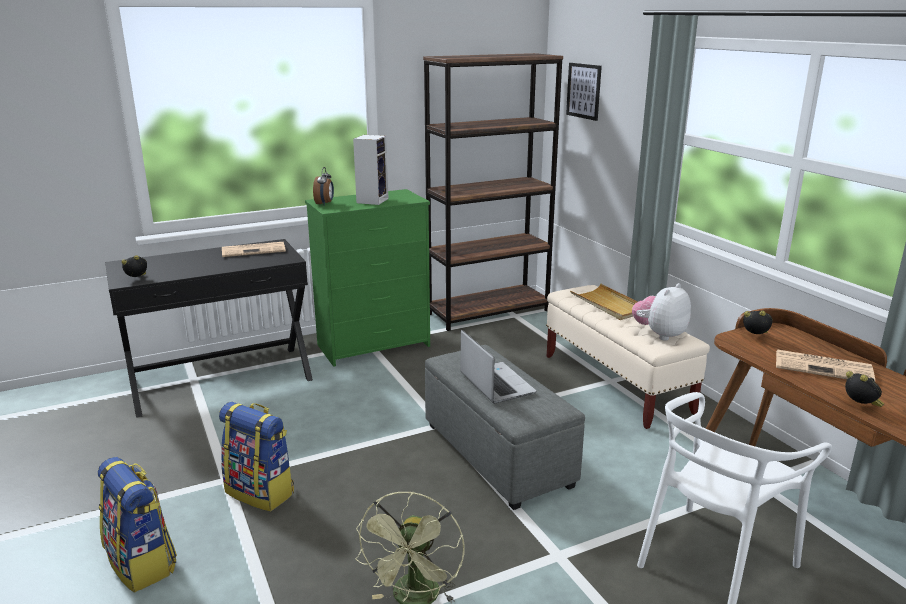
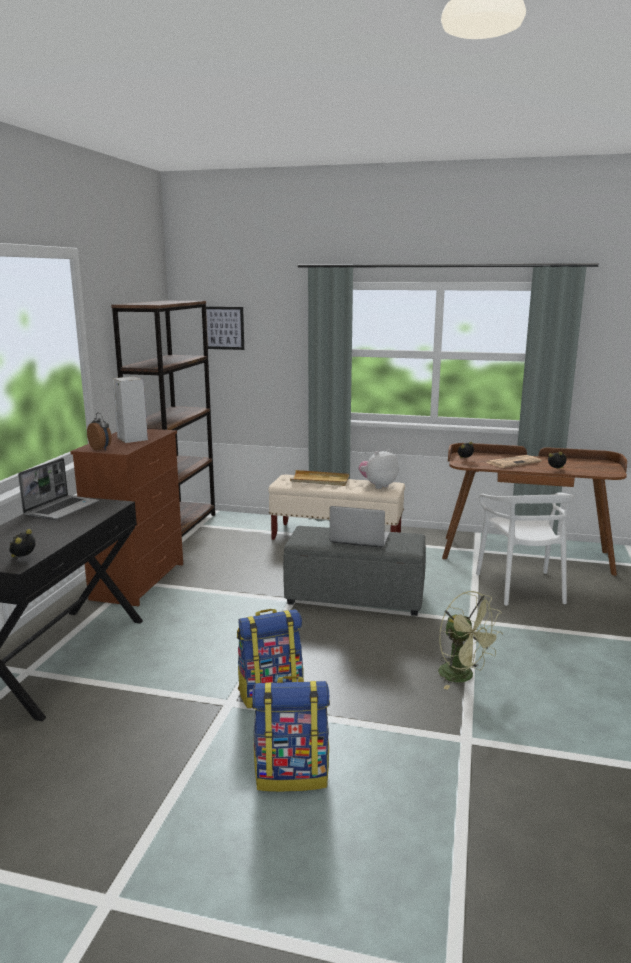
camera: 50 degrees left, 5 degrees down
(254, 250) = (62, 508): newspaper -> laptop
(375, 346) = (139, 581): green dresser -> brown dresser
(660, 334) = (378, 485): plush toy -> plush toy turned 60 degrees clockwise

